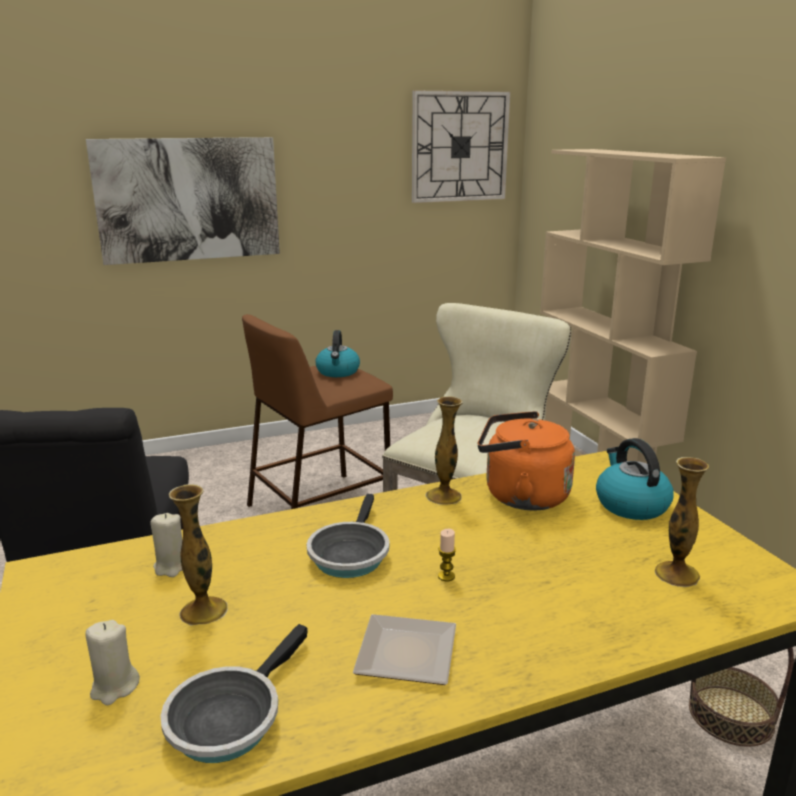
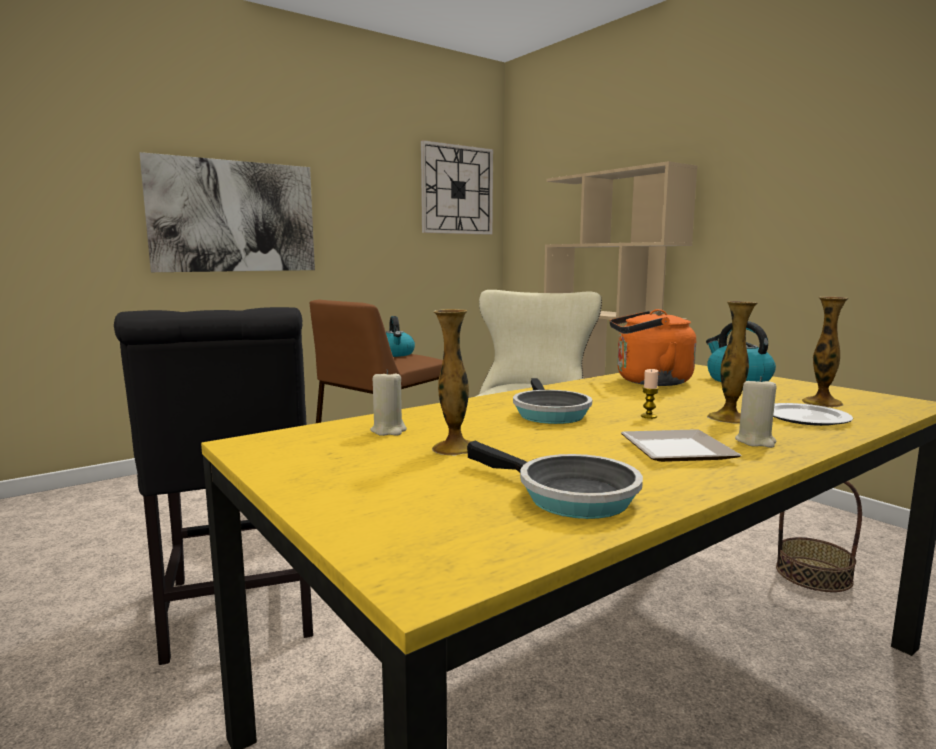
camera: 15 degrees left, 10 degrees down
(114, 687) = (424, 493): beige candle -> beige candle (755, 441)
(229, 718) = (568, 496): frying pan -> frying pan turned 60 degrees counterclockwise
(443, 496) = (587, 385): vase -> vase (728, 418)
(616, 606) = (803, 418): none -> plate

